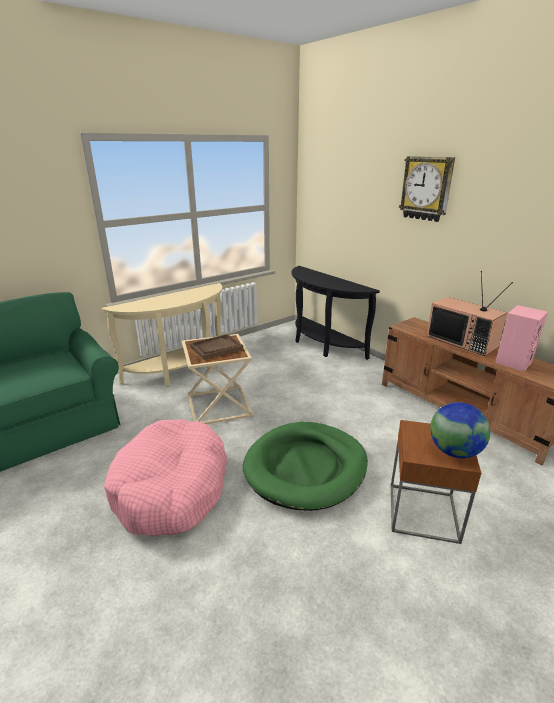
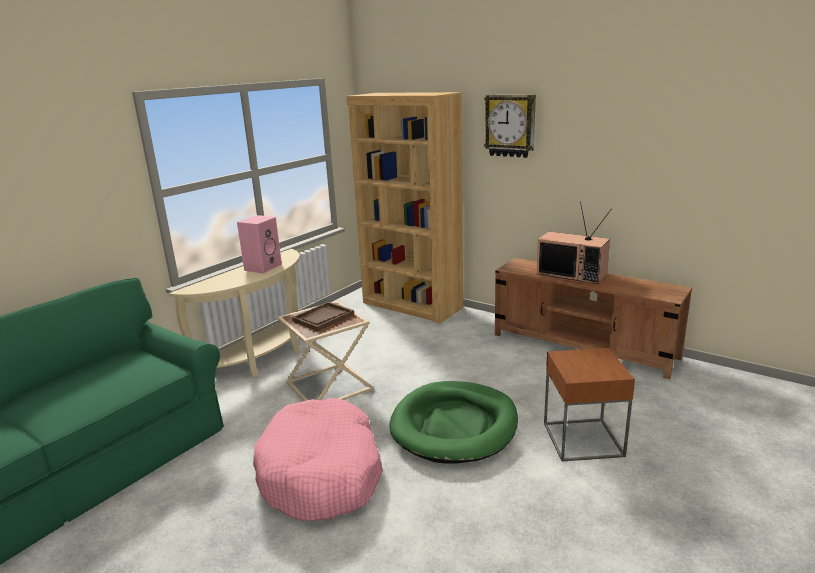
camera: 15 degrees left, 5 degrees down
(321, 345) = (412, 306): black console table -> brown bookcase
(454, 451) = (606, 367): globe -> none
(513, 361) = (625, 284): pink speaker -> pink speaker (263, 267)

